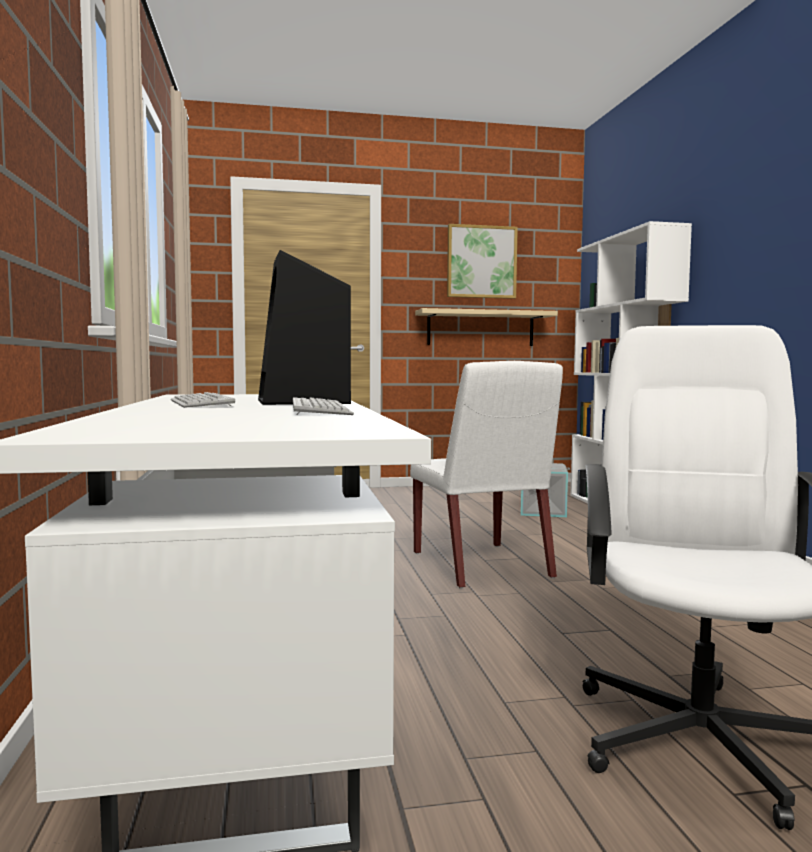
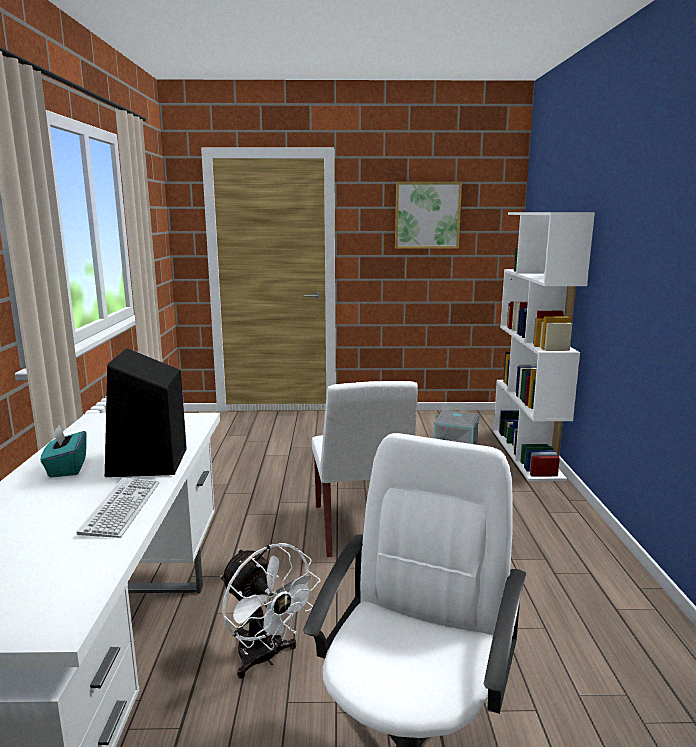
camera: 10 degrees right, 10 degrees up
(200, 403) = (67, 468): keyboard -> turquoise tissue box
(447, 669) = (265, 658): none -> white fan
(480, 328) = (425, 276): beige shelf -> none

